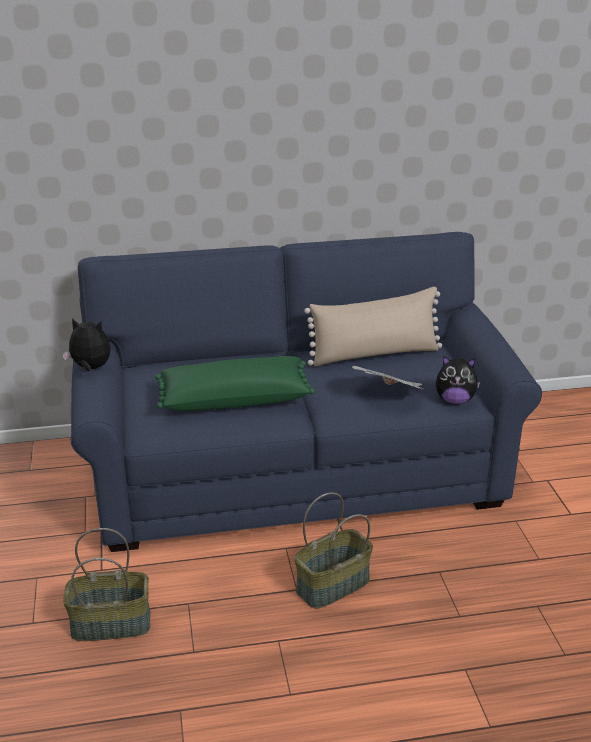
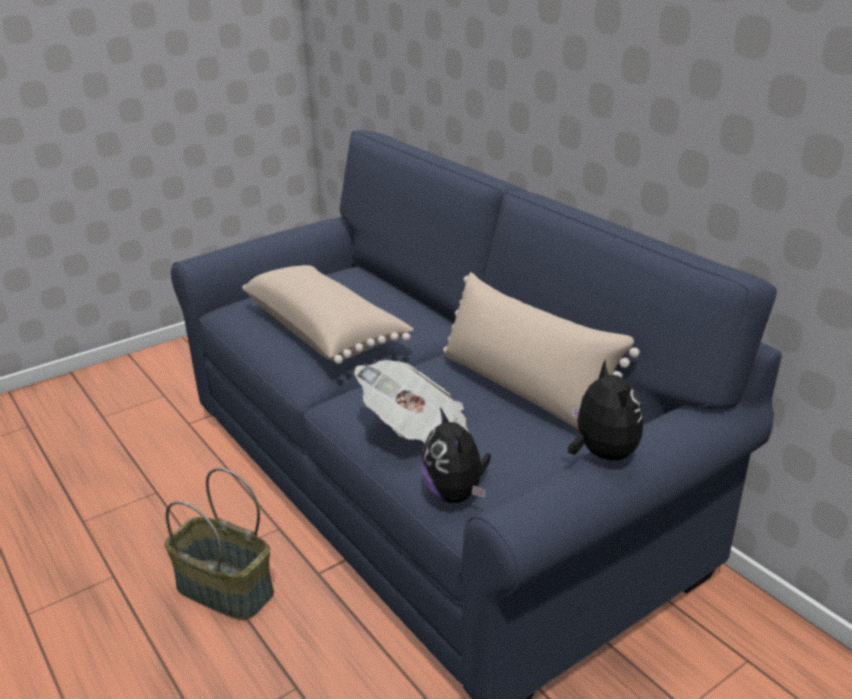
camera: 65 degrees right, 0 degrees up
(90, 368) = (277, 233): plush toy -> plush toy (601, 454)
(112, 623) = (113, 457): basket -> none
(234, 399) = (325, 332): green pillow -> beige pillow

